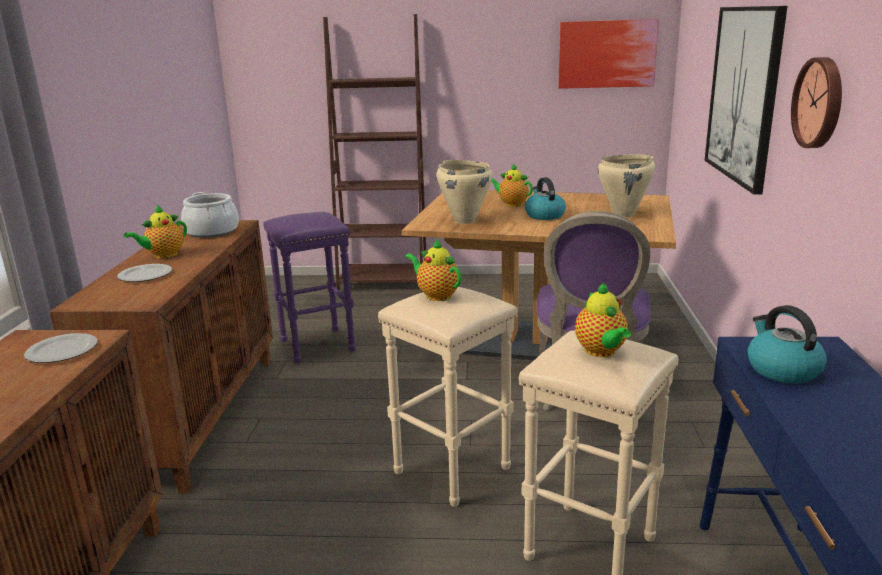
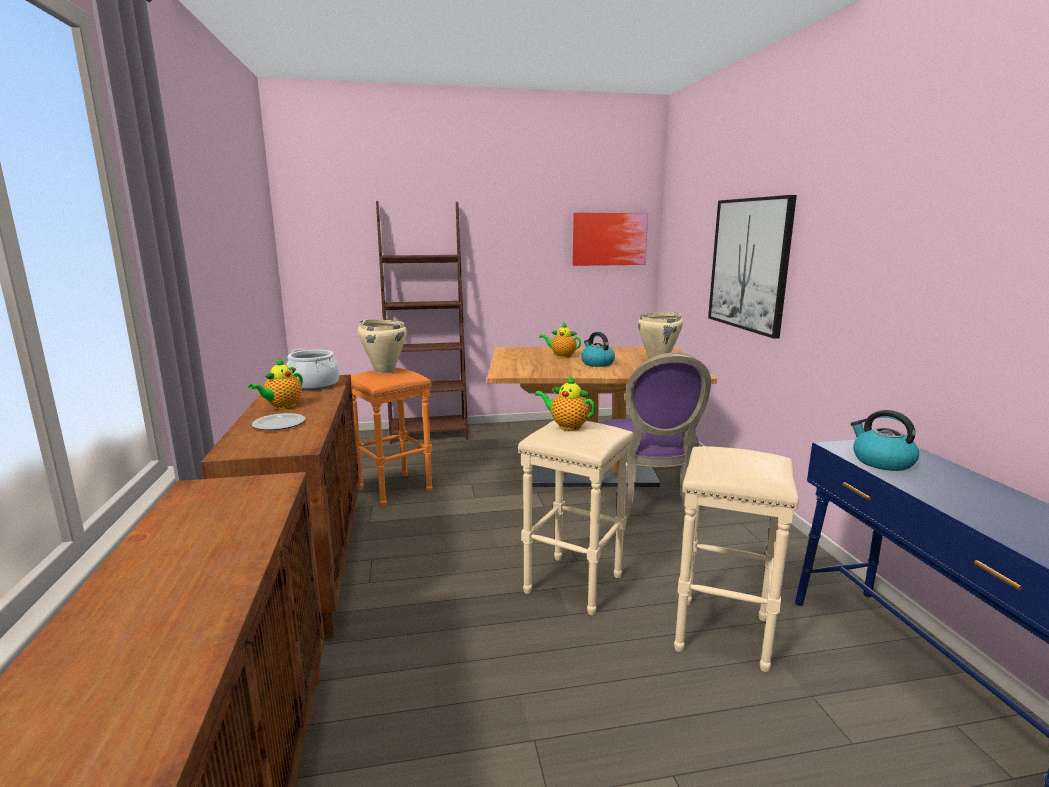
camera: 15 degrees left, 5 degrees down
(63, 351) = (251, 496): plate -> none
(319, 345) = (396, 489): purple stool -> orange stool
(464, 221) = (535, 369): beige cooking pot -> beige cooking pot (384, 371)
(601, 352) = (744, 459): teapot -> none
(820, 103) = (843, 263): wall clock -> none

